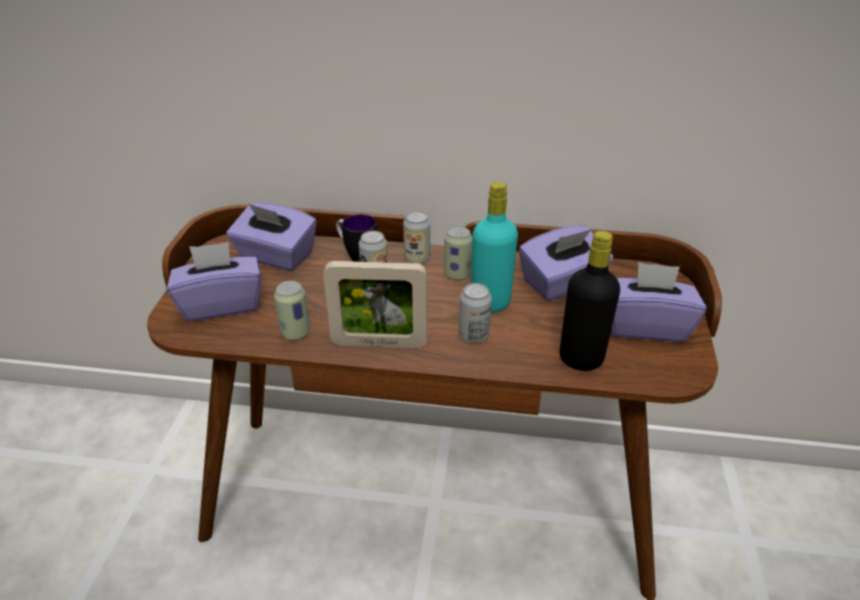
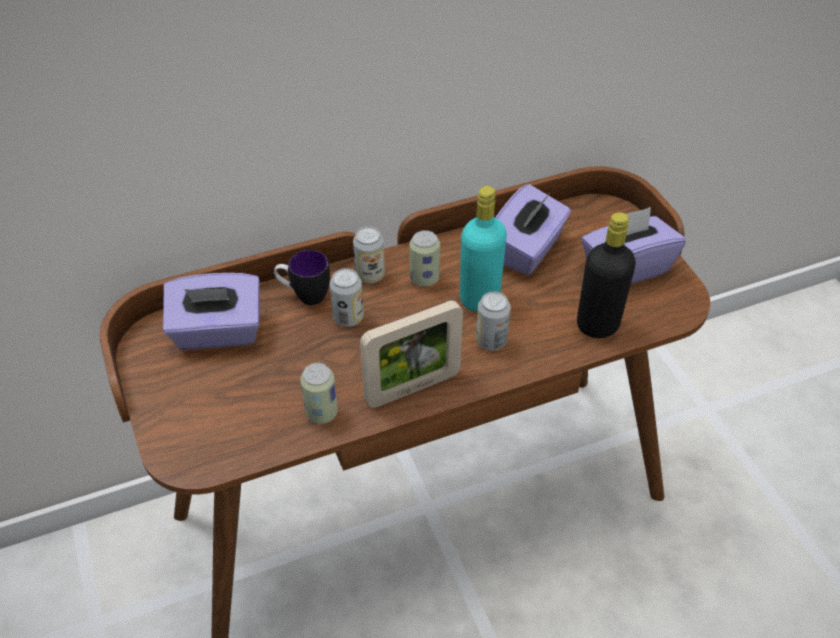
camera: 30 degrees left, 10 degrees up
(221, 304) = (213, 415): purple tissue box -> none

